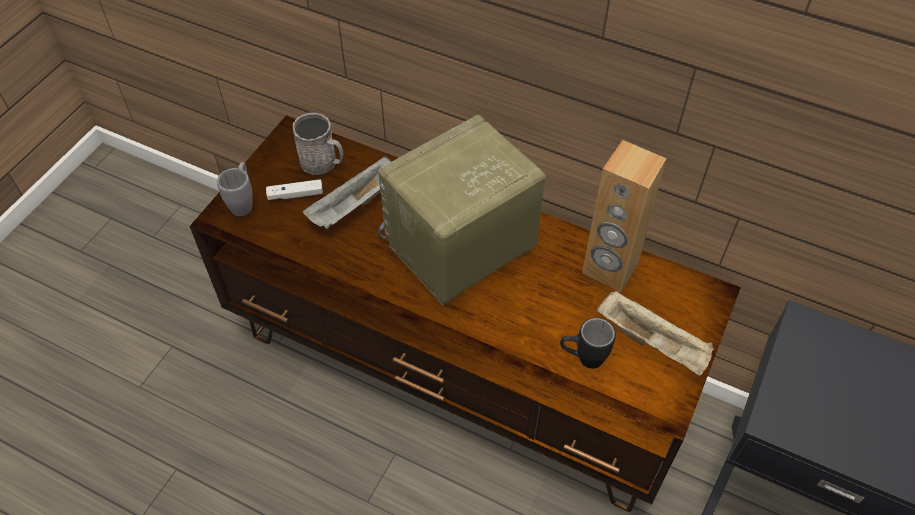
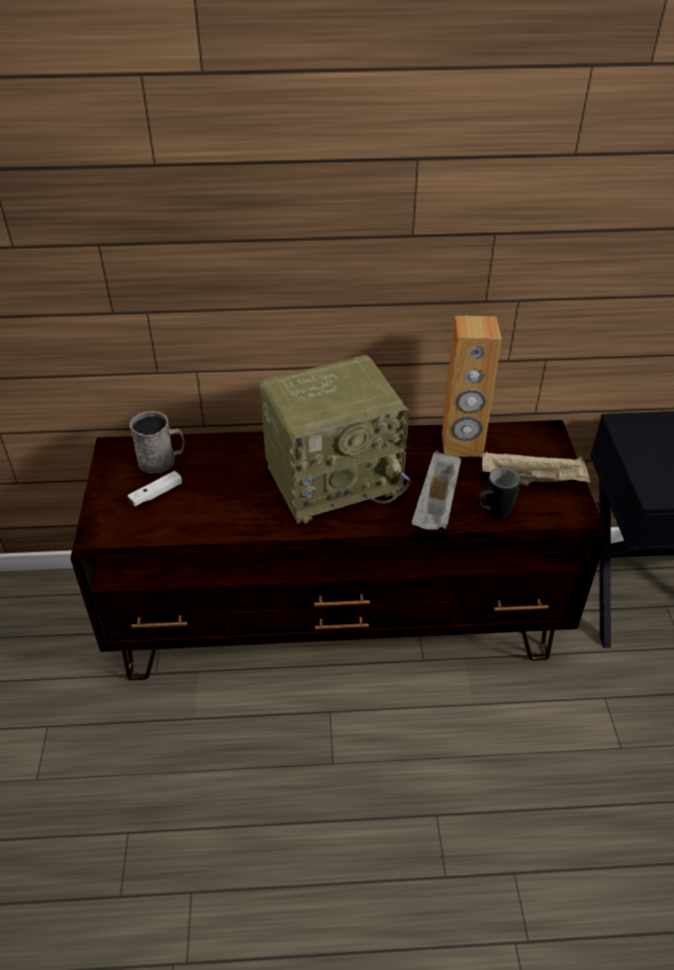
camera: 30 degrees left, 10 degrees down
(243, 202) = (110, 518): grey mug -> none
(355, 205) = (218, 481): grey tray -> grey tray (436, 505)
(460, 249) = (334, 477): radio -> radio turned 135 degrees counterclockwise

